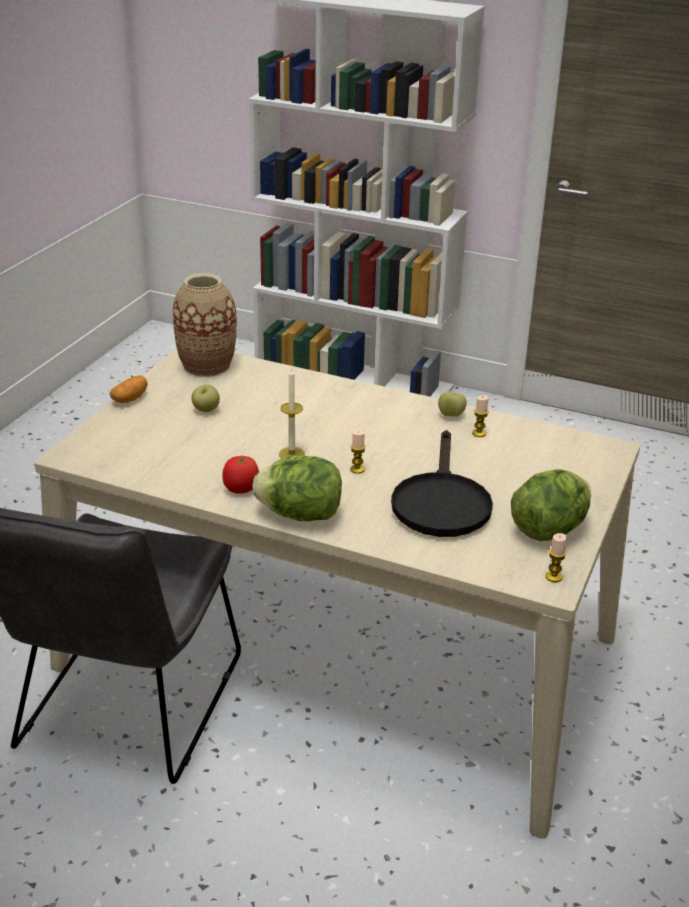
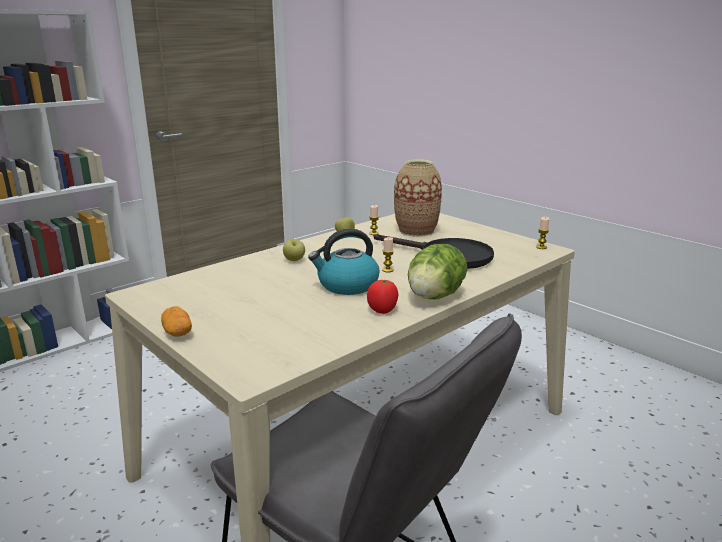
camera: 65 degrees left, 10 degrees down
(206, 365) = (164, 292): vase -> vase (416, 231)
(206, 410) = (243, 304): apple -> apple (294, 260)
(291, 454) = (347, 285): candle -> kettle
(549, 530) = (493, 239): lettuce -> none

